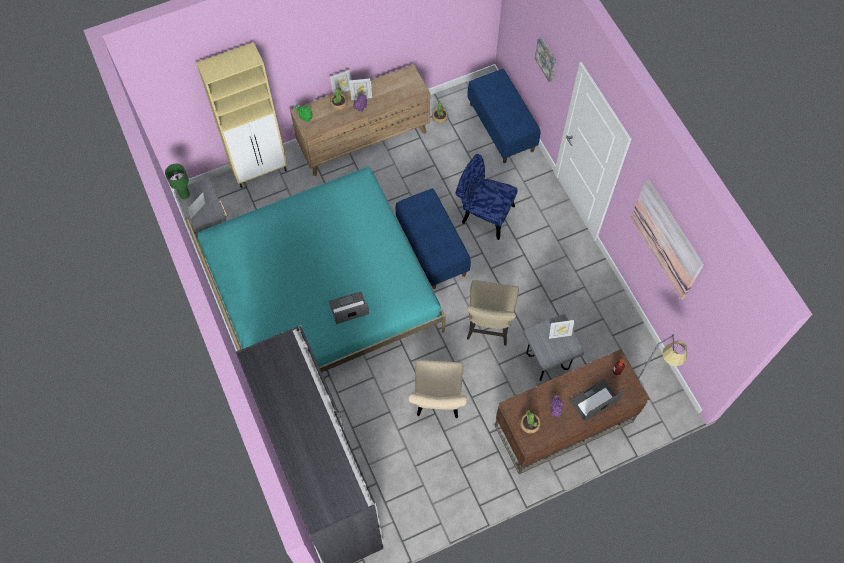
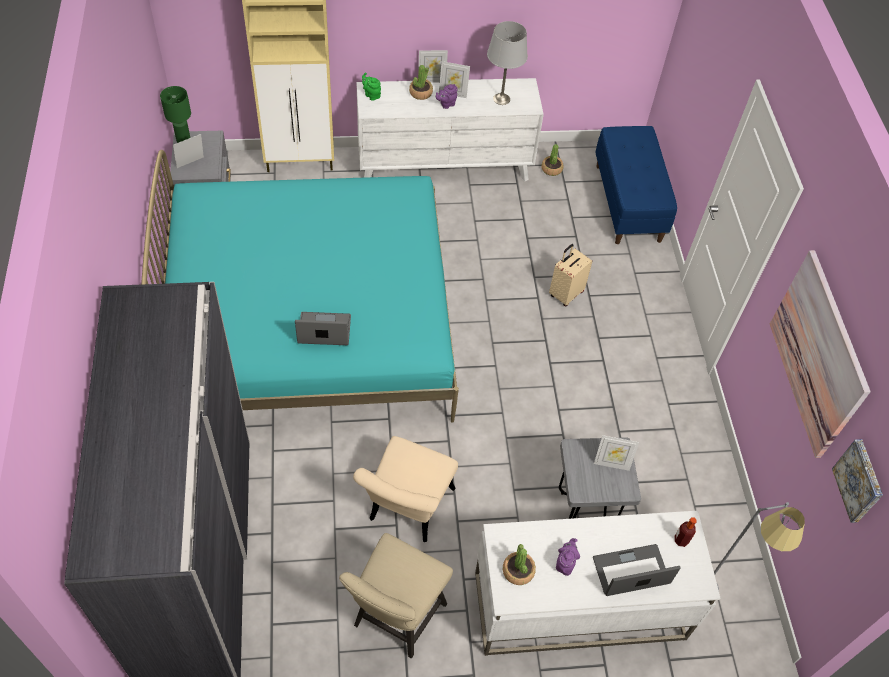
camera: 15 degrees right, 10 degrees down
(364, 140) = (444, 165): brown dresser -> white dresser
(396, 90) = (501, 99): none -> grey table lamp
(431, 248) = (479, 314): blue bench -> none
(483, 213) = (565, 293): blue chair -> beige suitcase
(488, 328) = (517, 437): beige chair -> beige chair (395, 619)
(546, 59) = (712, 92): picture -> picture (860, 481)
(563, 424) = (578, 606): brown desk -> white desk

